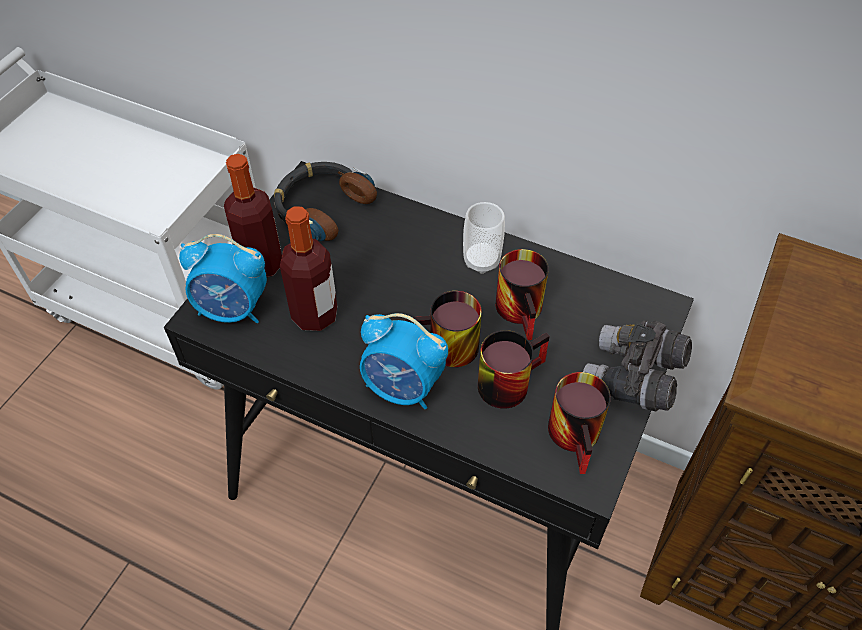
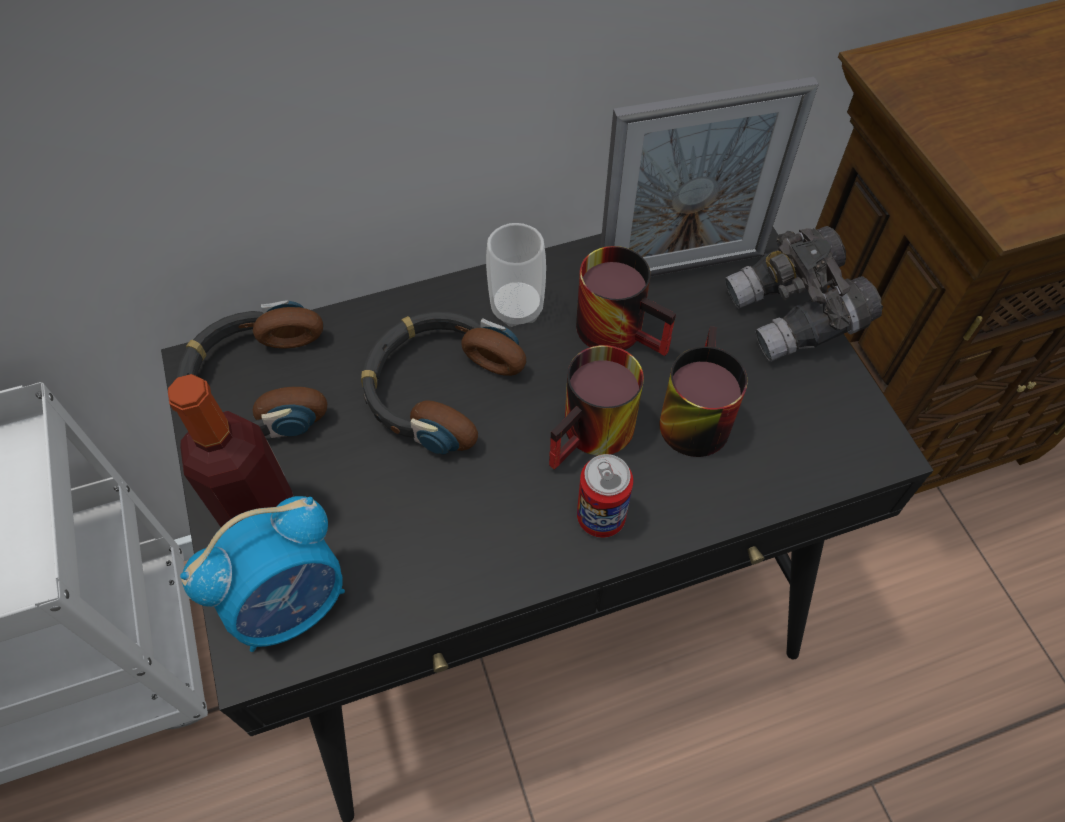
camera: 45 degrees left, 5 degrees up
(315, 315) = (404, 521): bottle -> none
(399, 269) = (439, 387): none -> headphones
(403, 388) = (601, 517): alarm clock -> can
(580, 437) = (819, 413): mug -> none
(597, 306) = (681, 267): none -> picture frame

